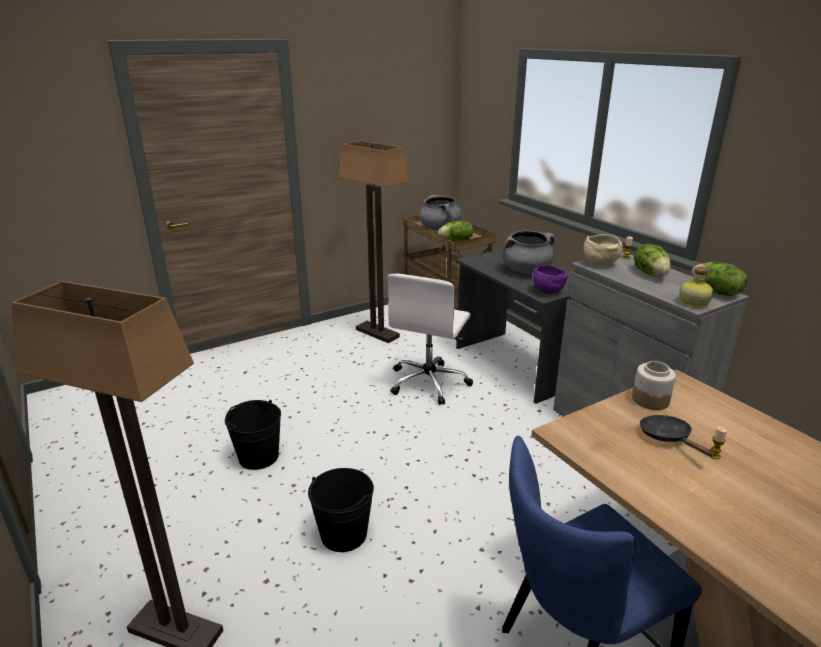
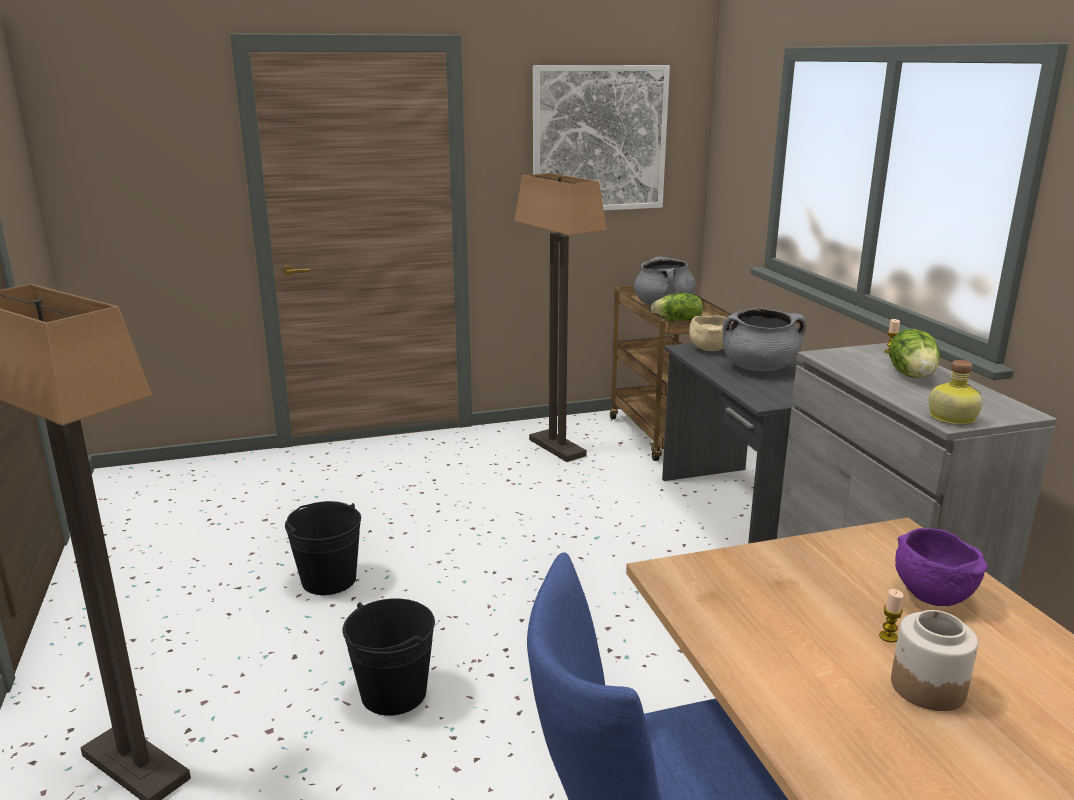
camera: 15 degrees right, 5 degrees down
(386, 113) = (599, 139): none -> picture
(429, 382) = (601, 520): white office chair -> none
(547, 291) = (773, 397): purple bowl -> purple bowl (929, 595)
(599, 263) = (840, 355): beige bowl -> beige bowl (710, 349)
(650, 400) = (834, 551): jar -> jar (927, 687)
(668, 437) = (828, 603): black frying pan -> none
(715, 292) = (1002, 408): lettuce -> none

